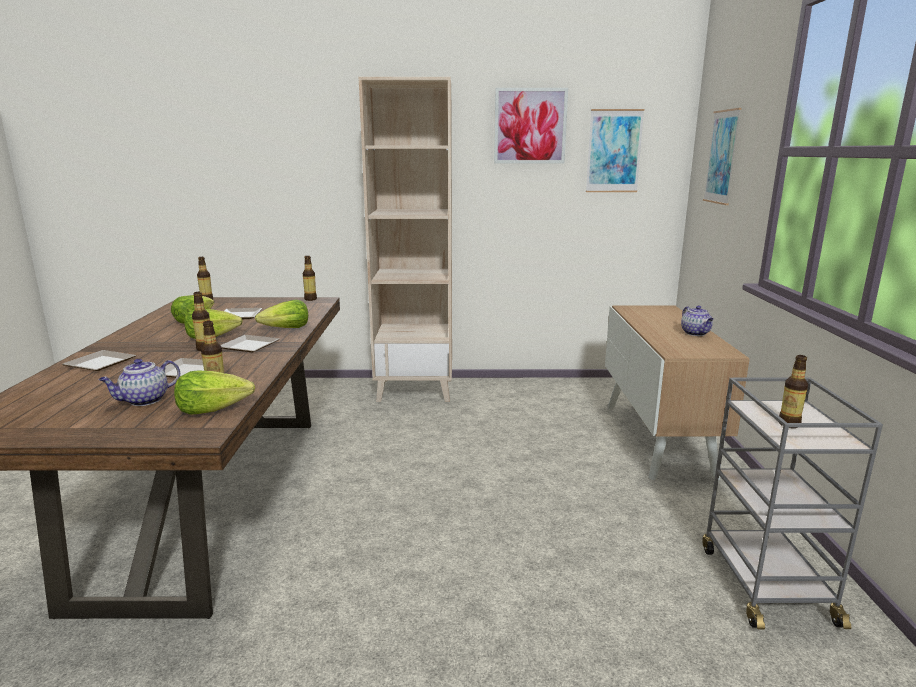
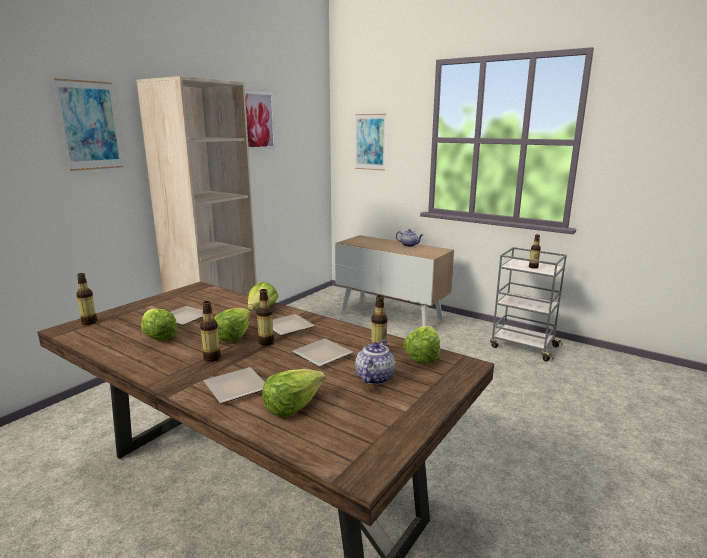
camera: 55 degrees left, 0 degrees up
(71, 386) = (292, 405): none -> lettuce
(144, 400) = (374, 377): teapot -> teapot turned 150 degrees counterclockwise
(310, 299) = (186, 289): bottle -> bottle (212, 358)
(614, 151) = (297, 139): picture -> picture (89, 125)

